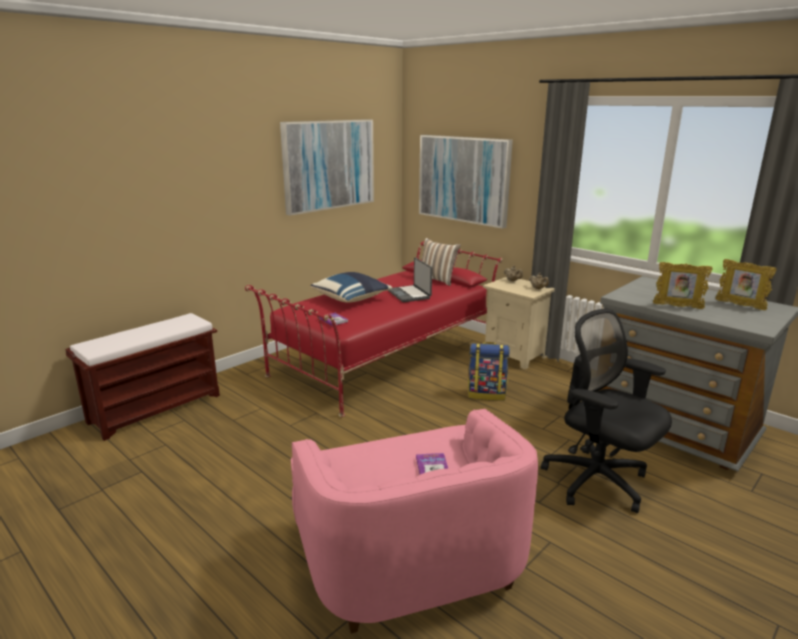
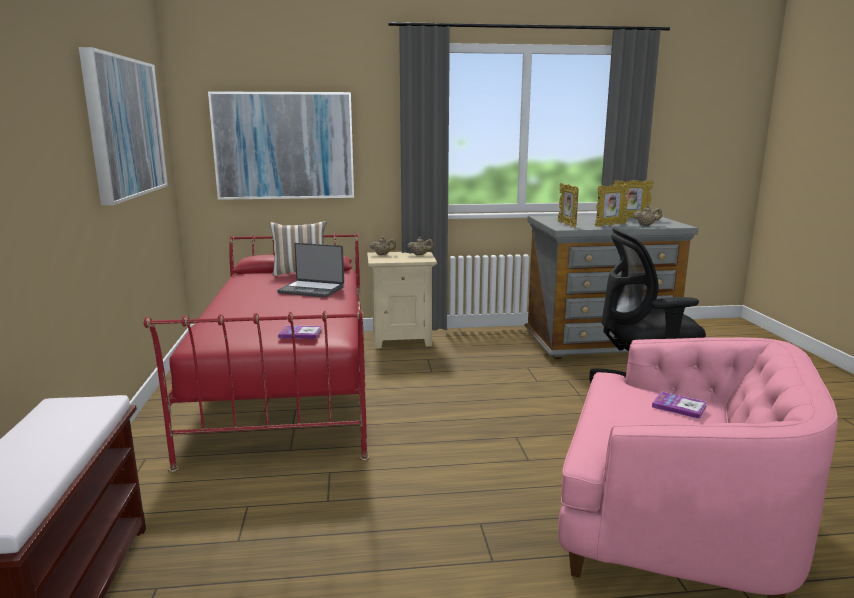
camera: 50 degrees left, 5 degrees down
(352, 299) = (260, 311): blue pillow -> none
(487, 394) = (446, 376): backpack -> none
(635, 294) = (567, 225): none -> picture frame
(718, 317) = (646, 225): none -> beige teapot

